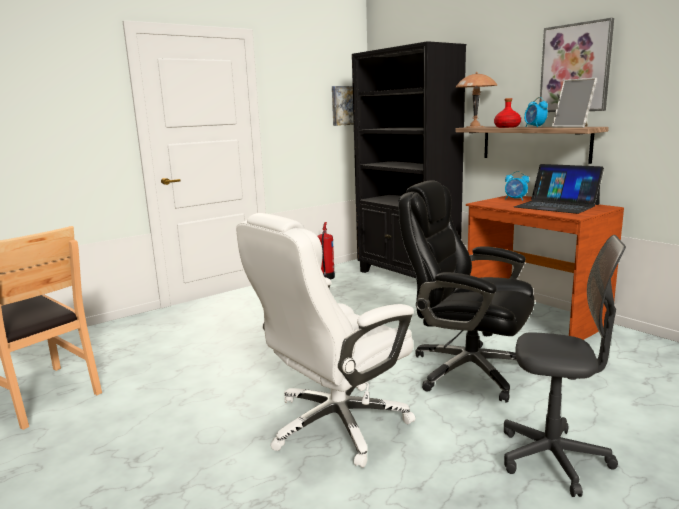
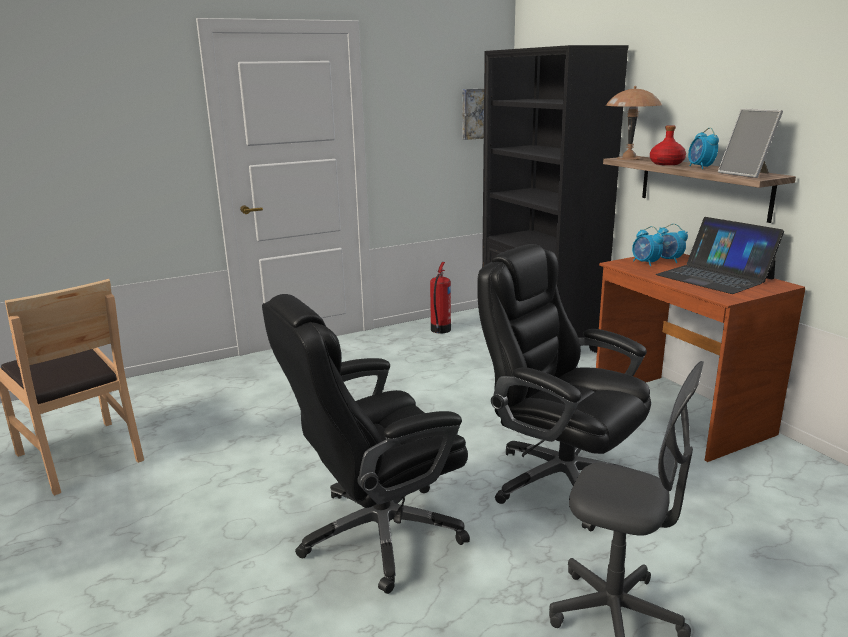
camera: 10 degrees right, 5 degrees up
(335, 425) = (377, 534): white office chair -> black office chair
(500, 202) = (645, 263): none -> alarm clock
(575, 68) = (760, 92): picture -> none

